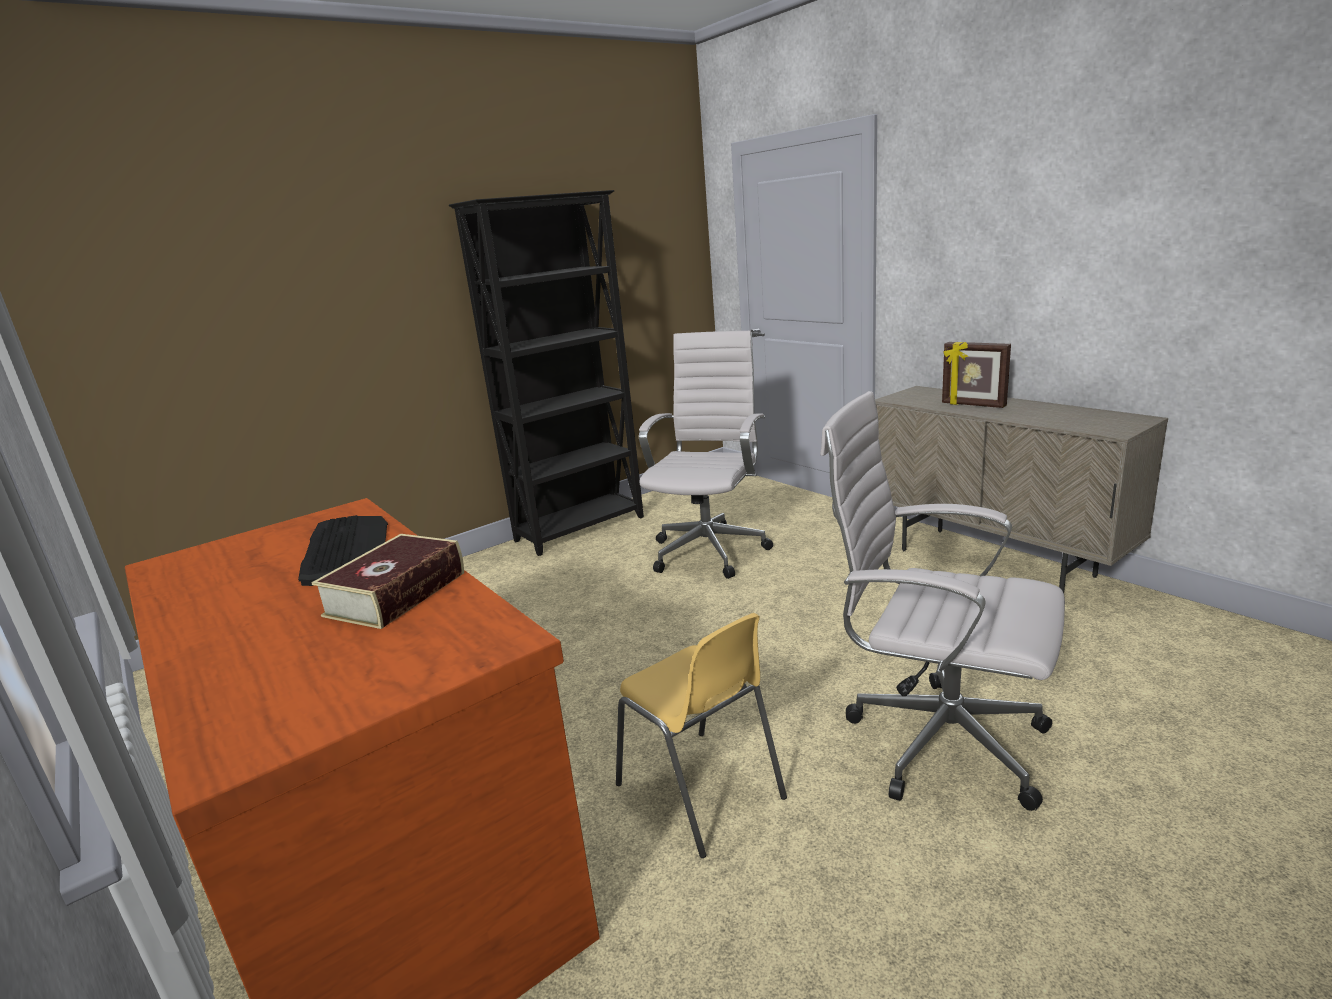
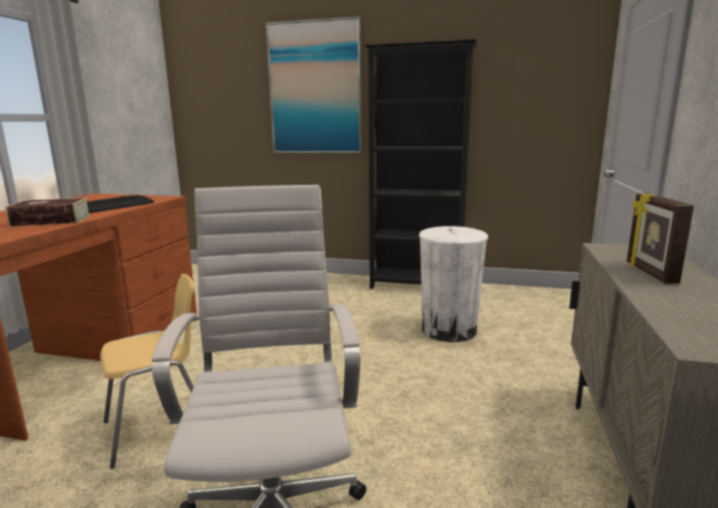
camera: 50 degrees right, 5 degrees down
(357, 271) = (315, 89): none -> picture
(701, 792) = (160, 428): yellow chair -> yellow chair turned 135 degrees counterclockwise
(710, 550) = (449, 330): white office chair -> white trash can

